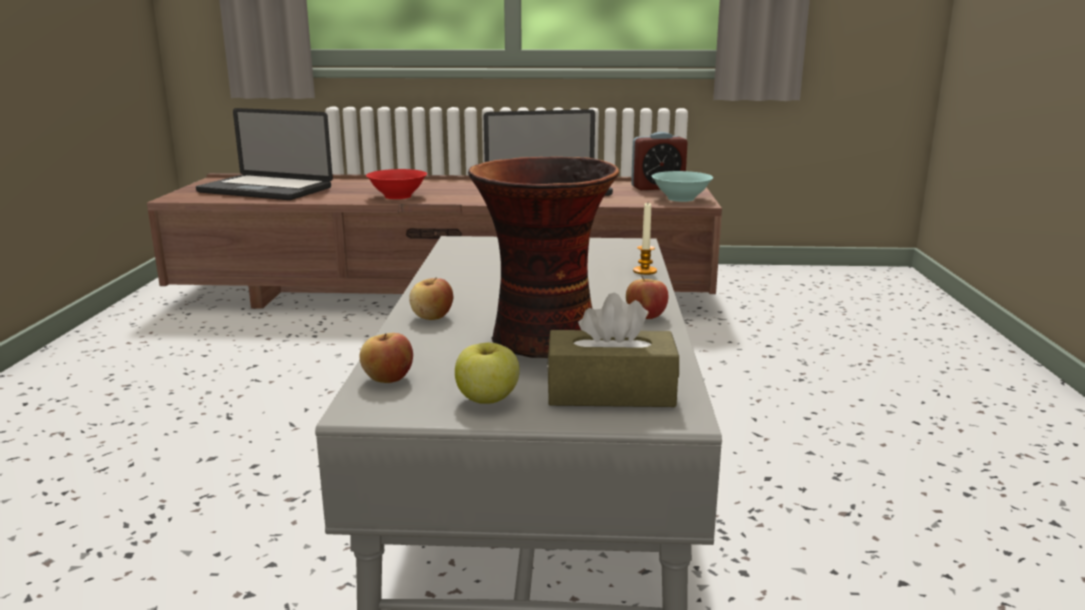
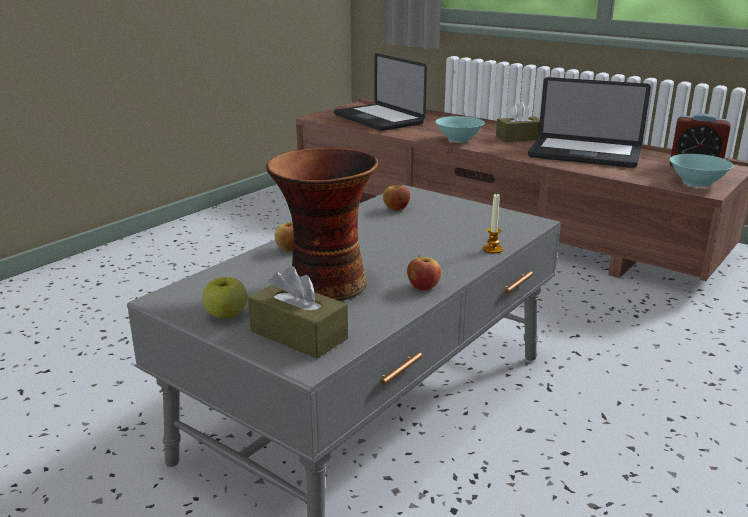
camera: 35 degrees right, 5 degrees up
(388, 379) = (201, 284): apple -> apple (396, 209)
(398, 196) = (459, 139): red bowl -> turquoise bowl
(460, 187) = (519, 138): none -> brown tissue box

